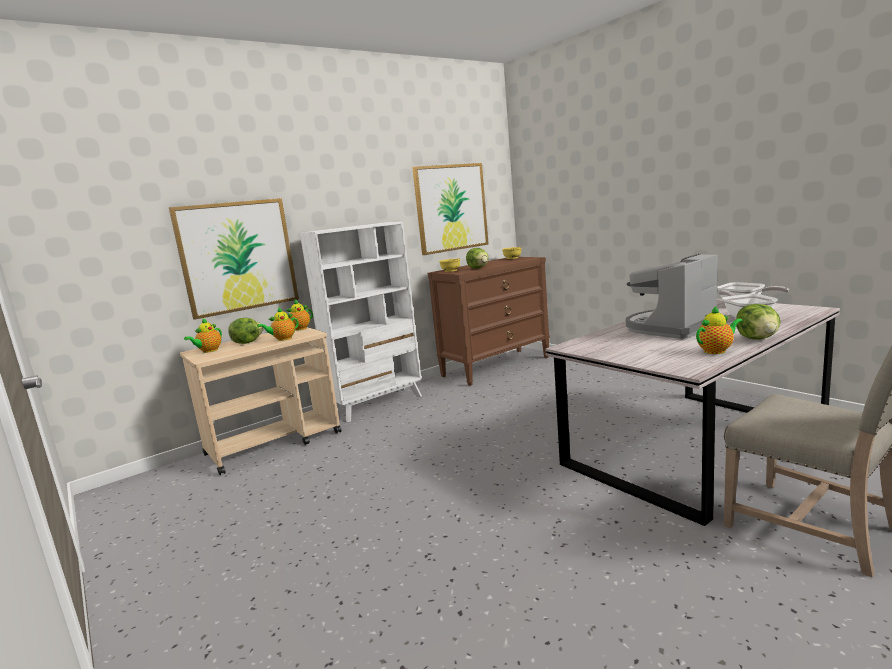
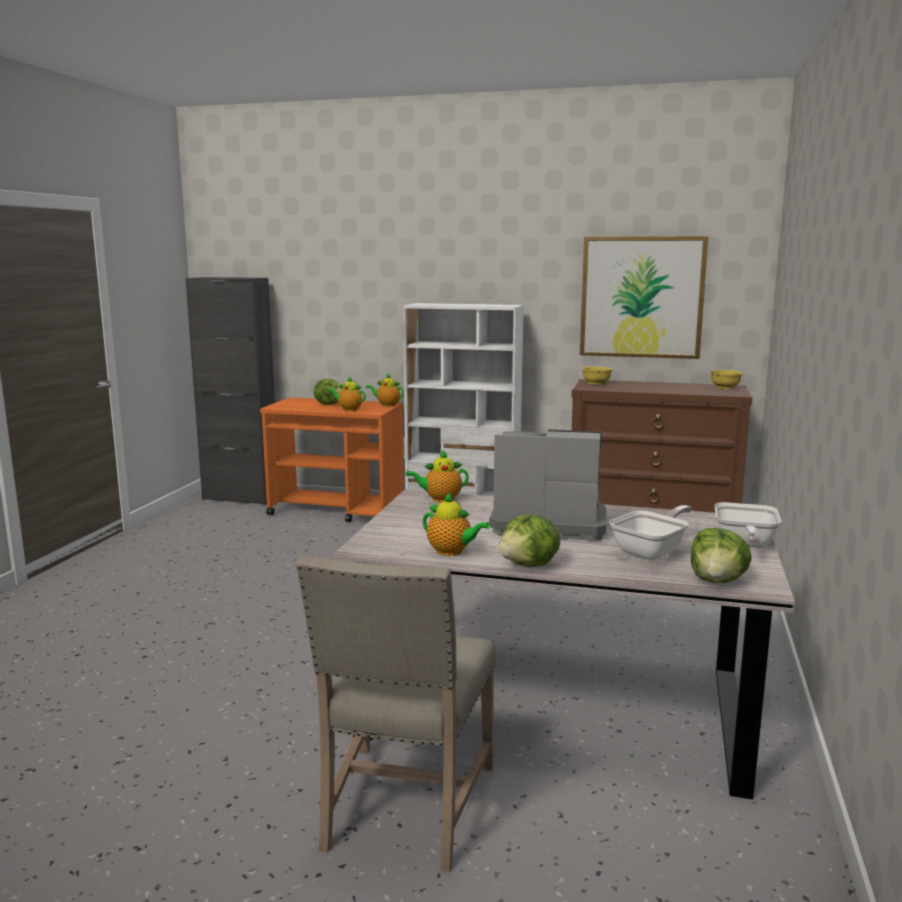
camera: 50 degrees right, 0 degrees up
(146, 480) = (241, 498): none -> black cabinet
(208, 351) = (297, 402): teapot -> teapot (440, 499)
(238, 256) = (355, 318): picture -> none
(275, 443) = (338, 511): beige cart -> orange cart
(478, 268) = (626, 388): lettuce -> lettuce (717, 581)

